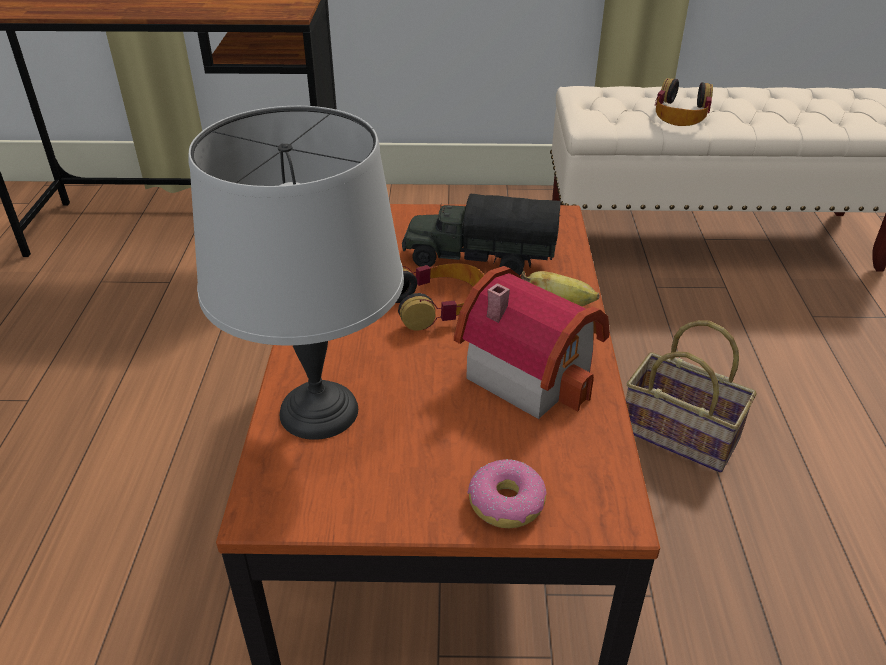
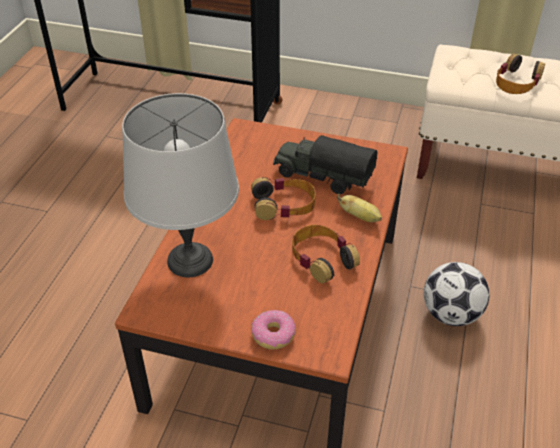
camera: 15 degrees right, 5 degrees up
(530, 370) = (321, 258): toy house -> headphones
(682, 434) = (451, 314): basket -> football

